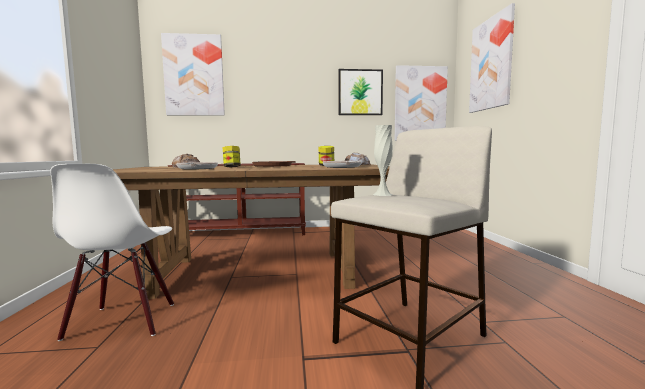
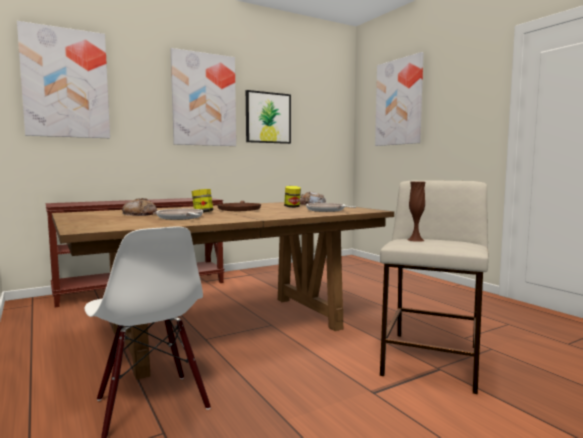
camera: 25 degrees left, 0 degrees up
(382, 194) = (415, 240): white vase -> brown vase
(420, 104) = (324, 133): picture -> picture (204, 100)

